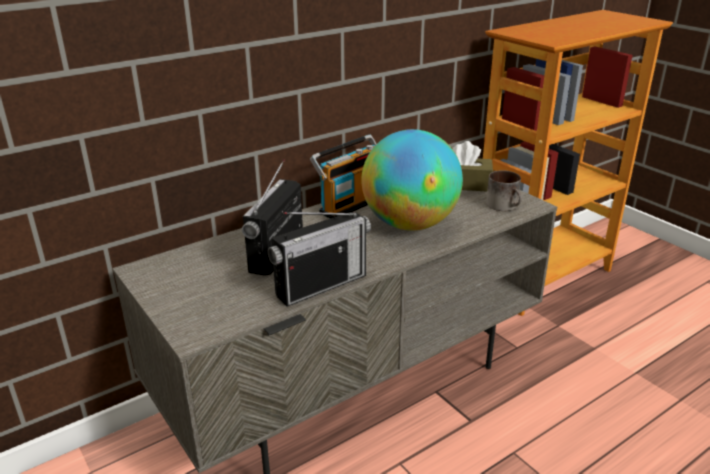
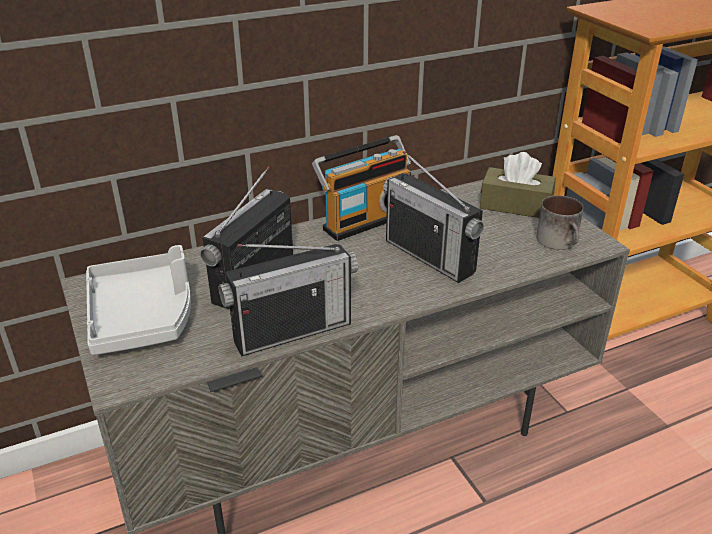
camera: 10 degrees right, 5 degrees up
(194, 287) = (143, 315): none -> grey tray
(410, 224) = (429, 256): globe -> radio

